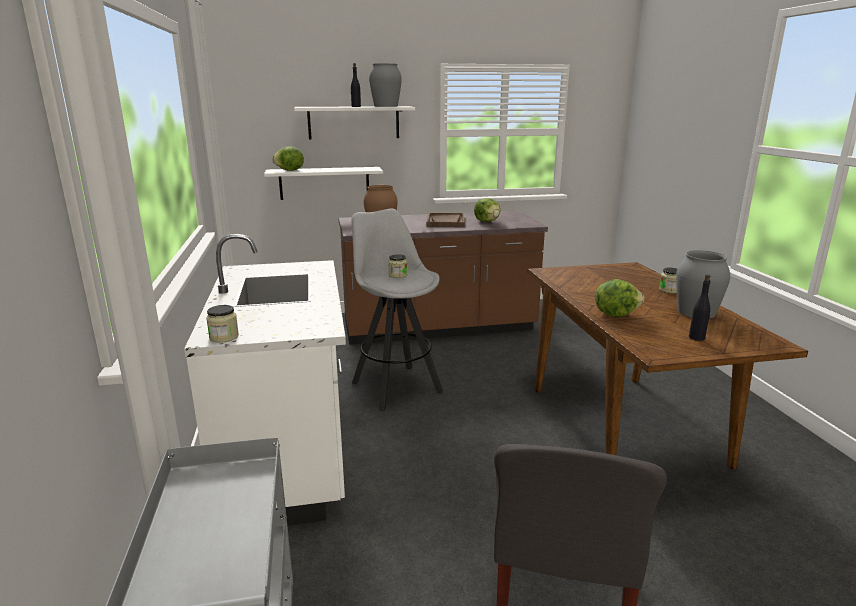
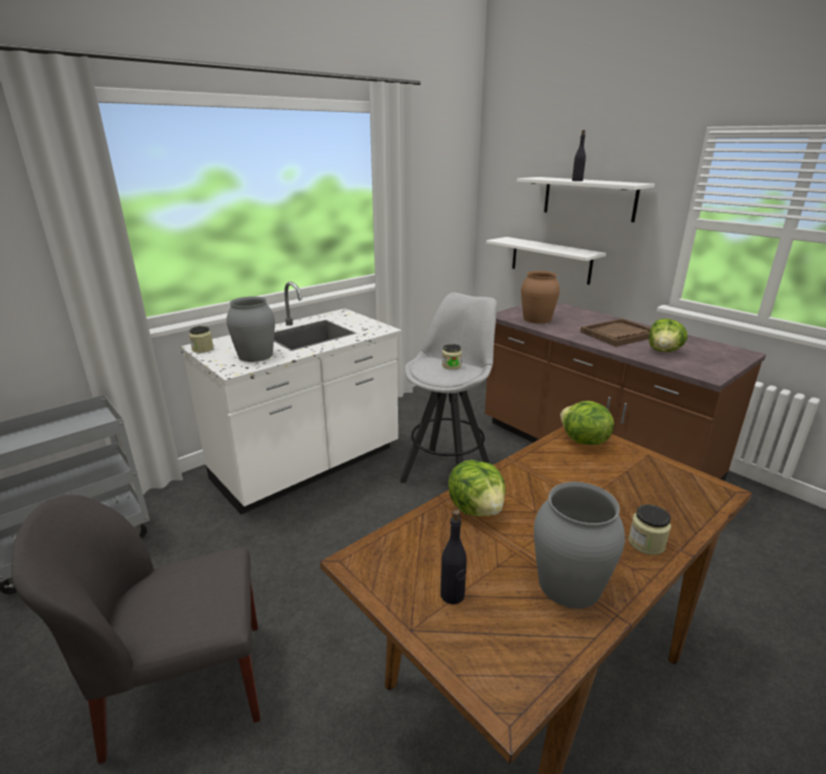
camera: 60 degrees right, 5 degrees up
(290, 171) = (512, 241): lettuce -> lettuce (583, 441)
(386, 106) = (614, 182): grey vase -> grey vase (255, 355)

